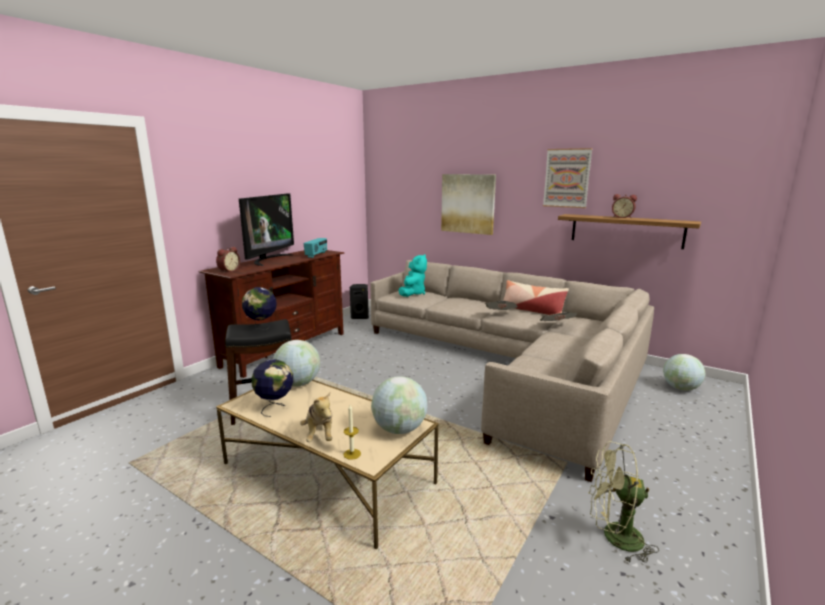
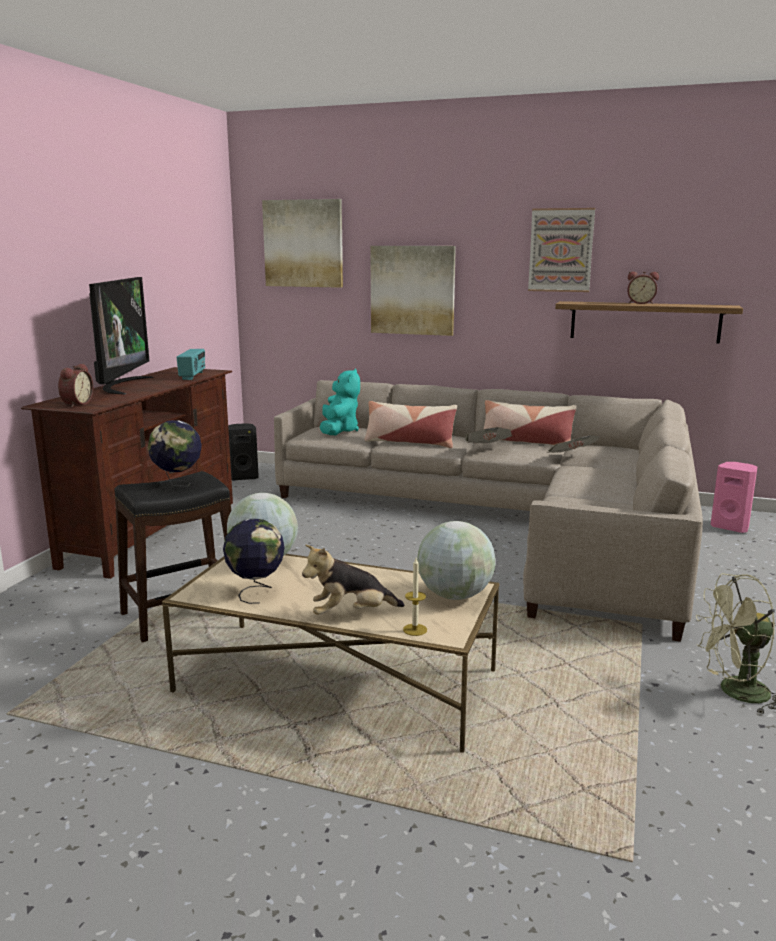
camera: 15 degrees left, 0 degrees up
(320, 434) = (351, 614): plush toy -> plush toy turned 105 degrees clockwise
(403, 172) = (303, 243): none -> picture
(452, 305) = (409, 442): none -> pillow
(680, 388) = (731, 527): globe -> pink speaker

